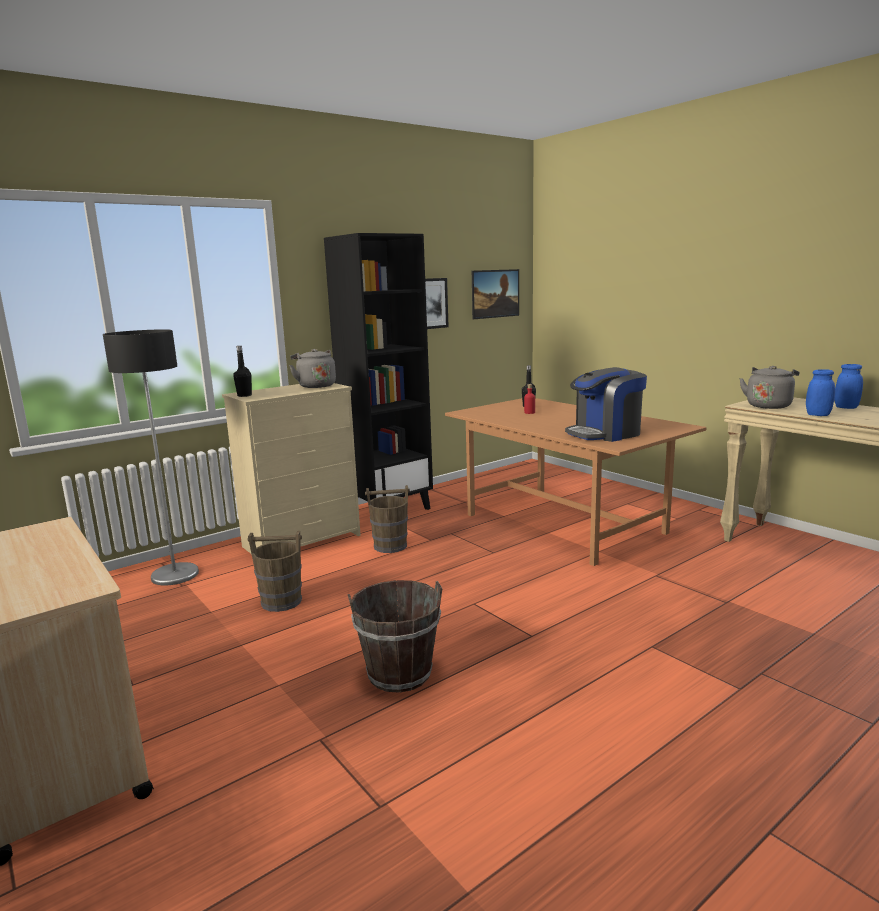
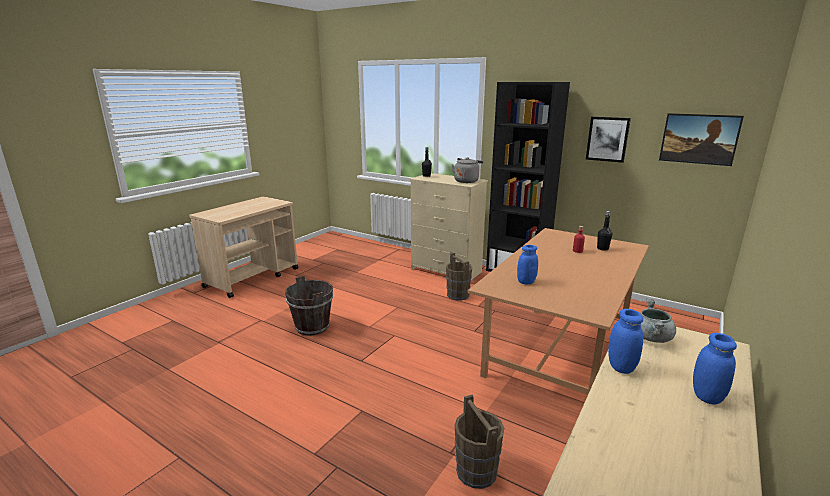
camera: 70 degrees right, 5 degrees up
(175, 575) = (388, 255): floor lamp -> none
(281, 601) = (372, 283): brown bucket -> brown bucket (476, 471)
(605, 434) = (526, 282): coffee machine -> blue jar
(769, 405) = (651, 338): grey kettle -> grey cooking pot

